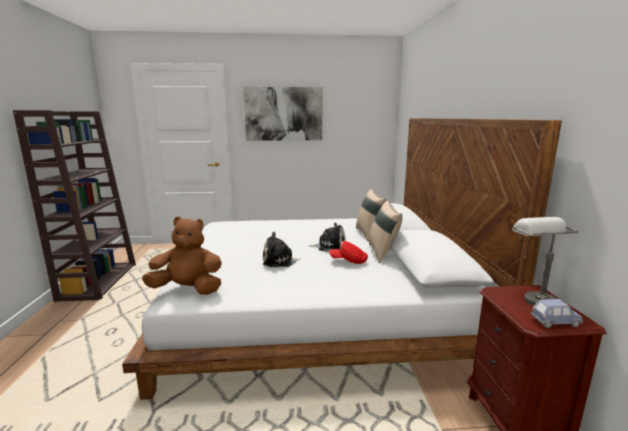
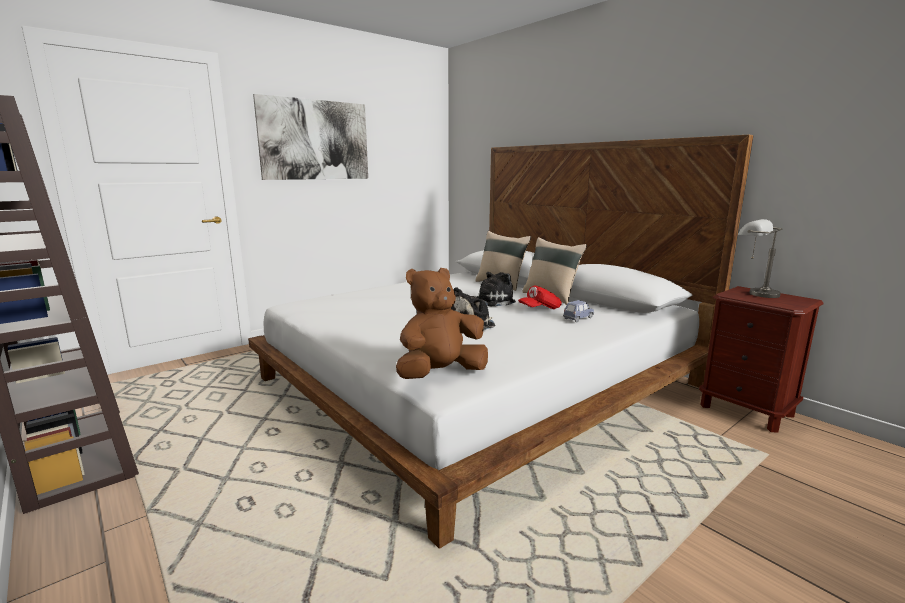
camera: 35 degrees left, 0 degrees up
(555, 322) = (797, 303): blue toy car -> blue toy car (578, 318)

